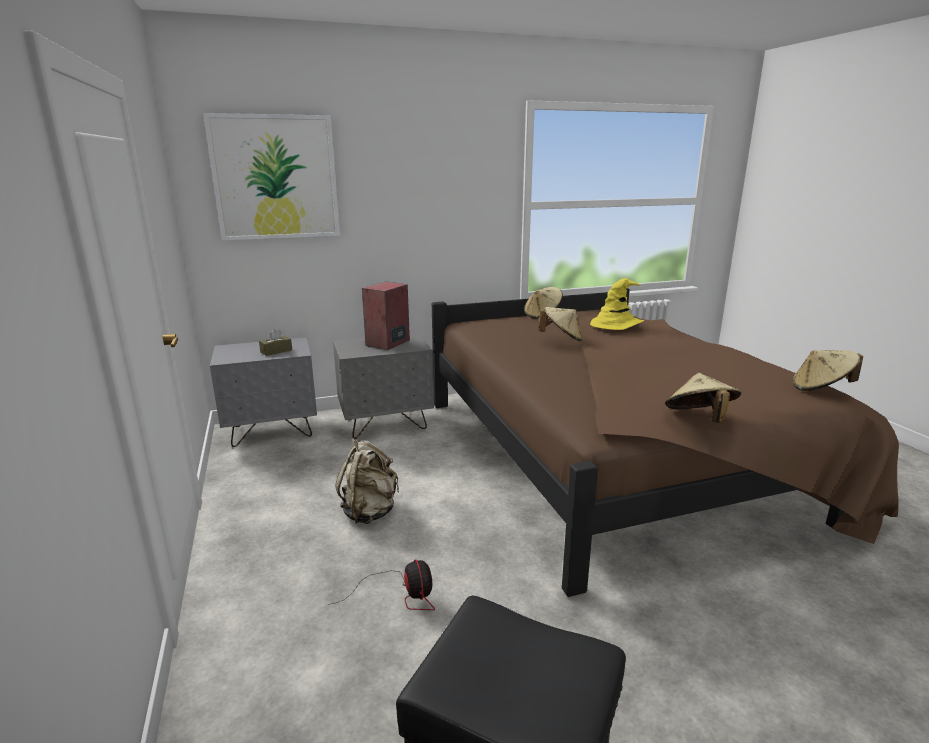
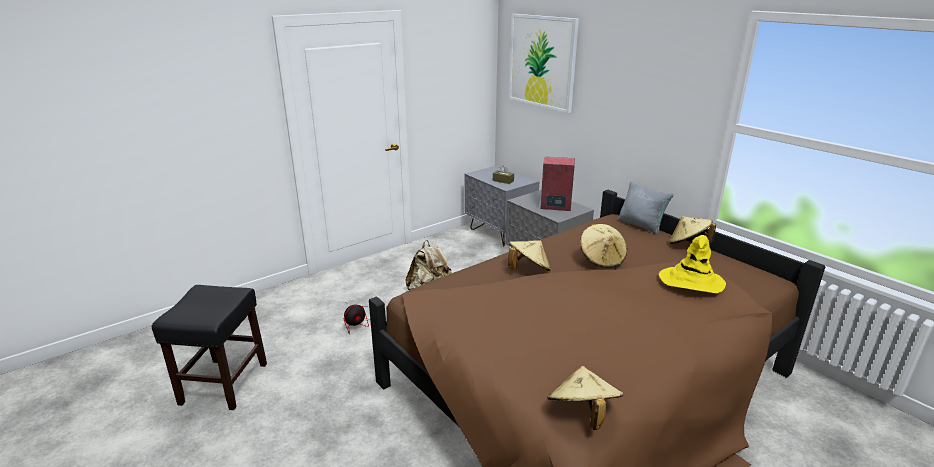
camera: 70 degrees right, 5 degrees up
(492, 319) = (641, 225): none -> grey pillow
(699, 419) = (446, 332): beige hat -> beige hat (528, 270)

